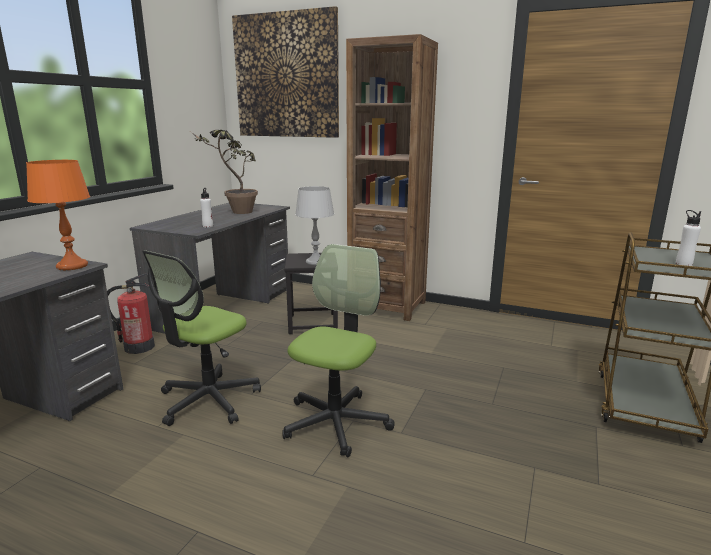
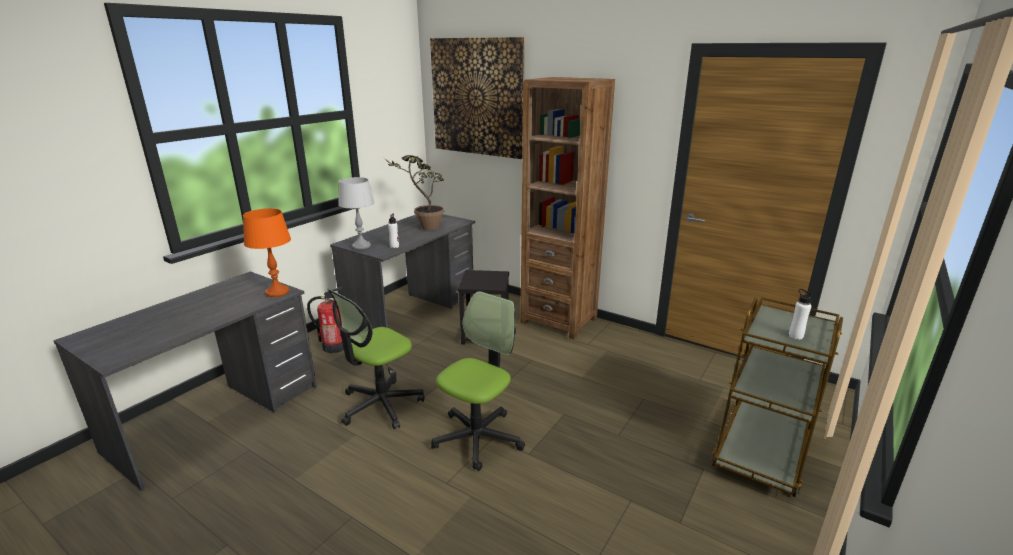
camera: 10 degrees right, 5 degrees up
(315, 262) = (487, 283): grey table lamp -> grey table lamp (361, 246)

